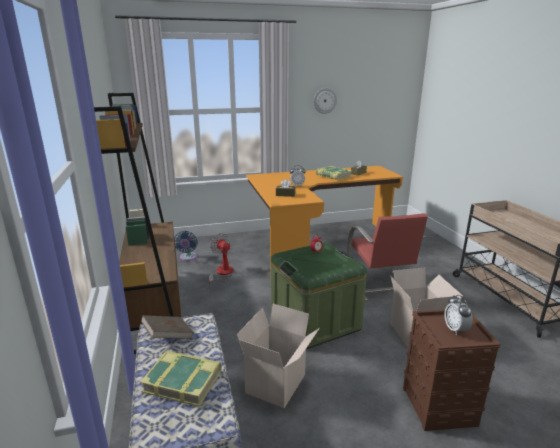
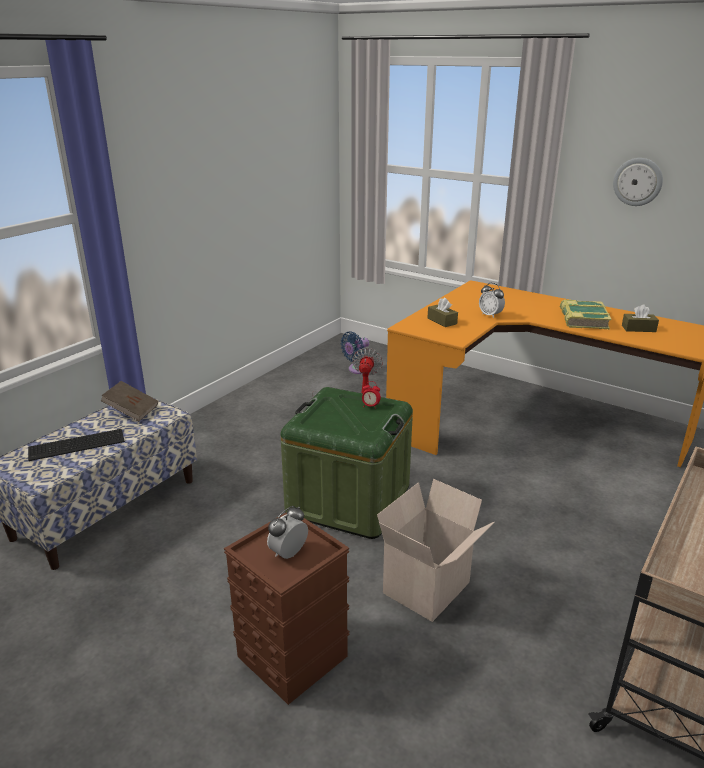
camera: 50 degrees right, 5 degrees up
(155, 305) = (252, 400): brown bookcase -> none
(183, 381) = (78, 445): book -> keyboard
(277, 385) = (212, 524): cardboard box -> none
(380, 286) = (504, 516): red chair -> none

